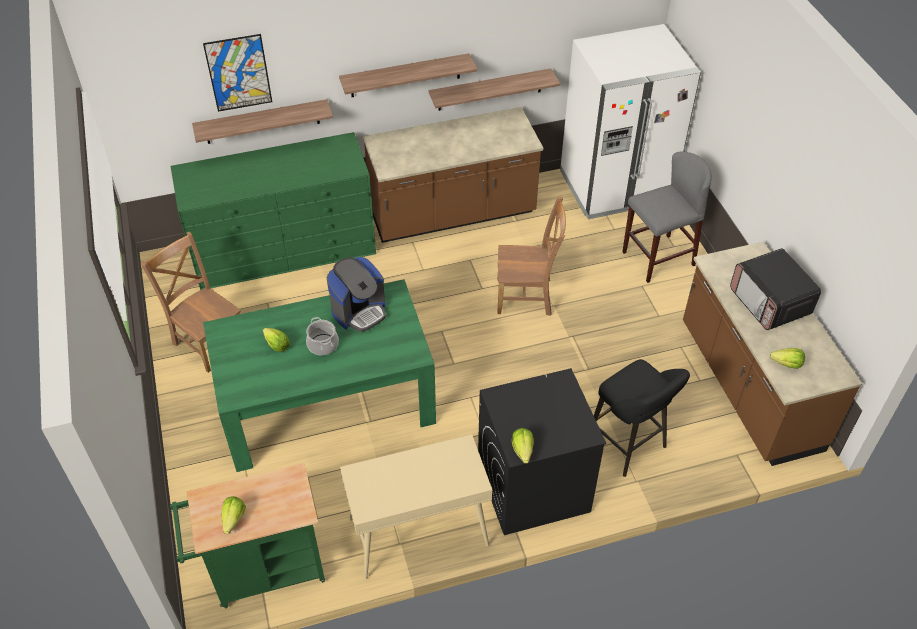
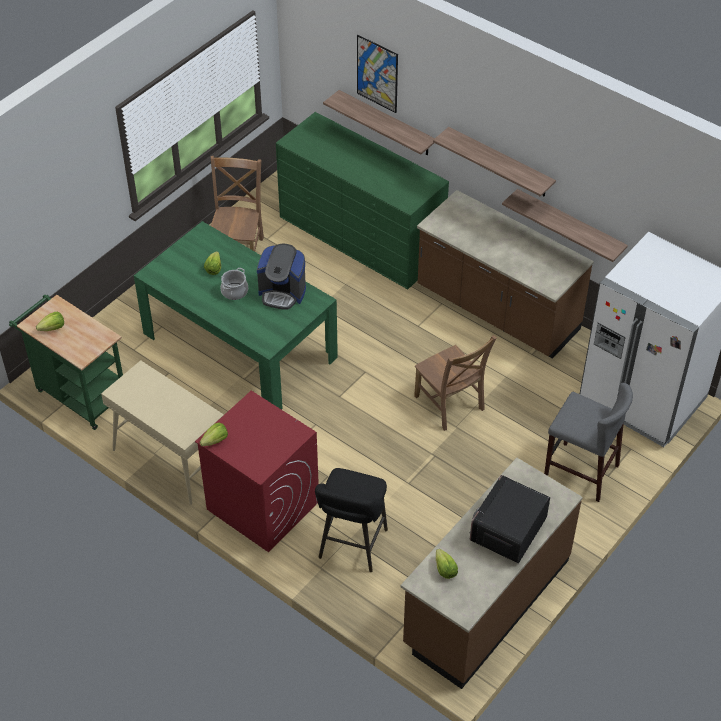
camera: 55 degrees right, 0 degrees up
(532, 487) = (262, 505): black washing machine -> red washing machine

